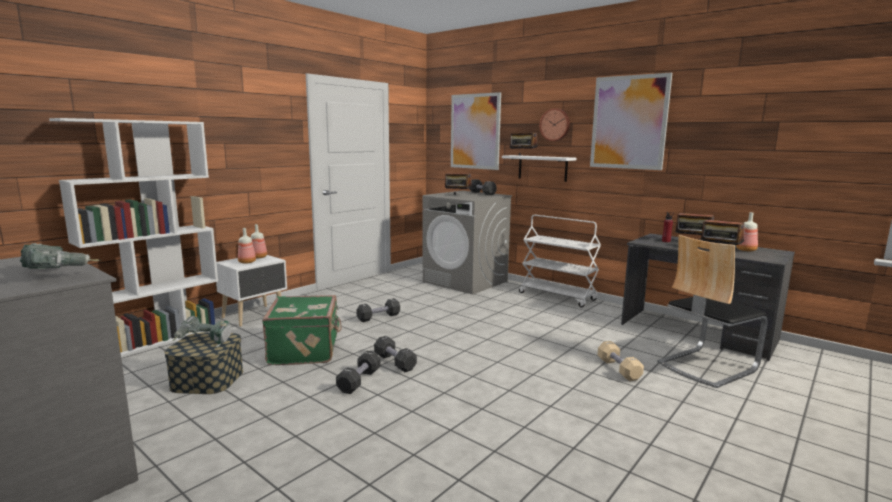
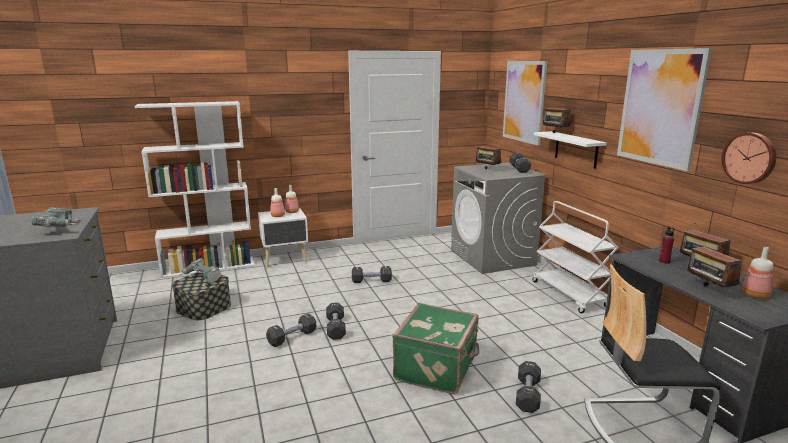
camera: 30 degrees right, 5 degrees up
(305, 350) = (286, 299): green suitcase -> green suitcase (437, 368)
(555, 124) = (590, 102): wall clock -> wall clock (750, 158)
(618, 369) = (527, 395): beige dumbbell -> black dumbbell

